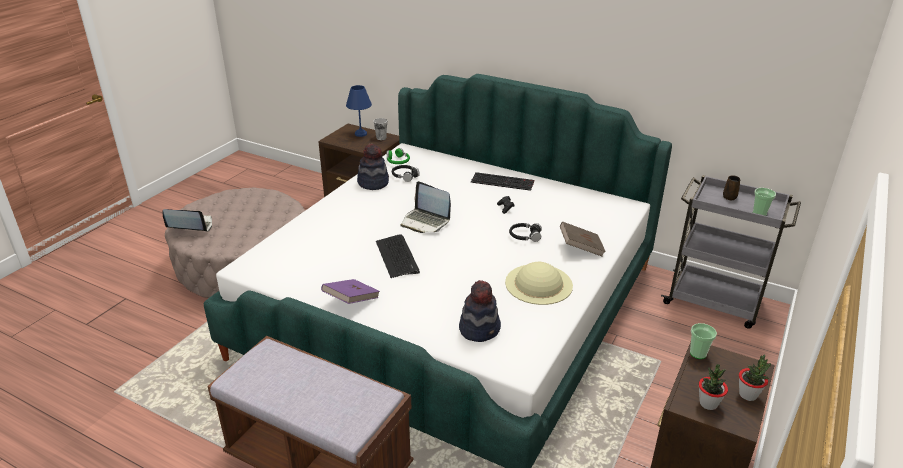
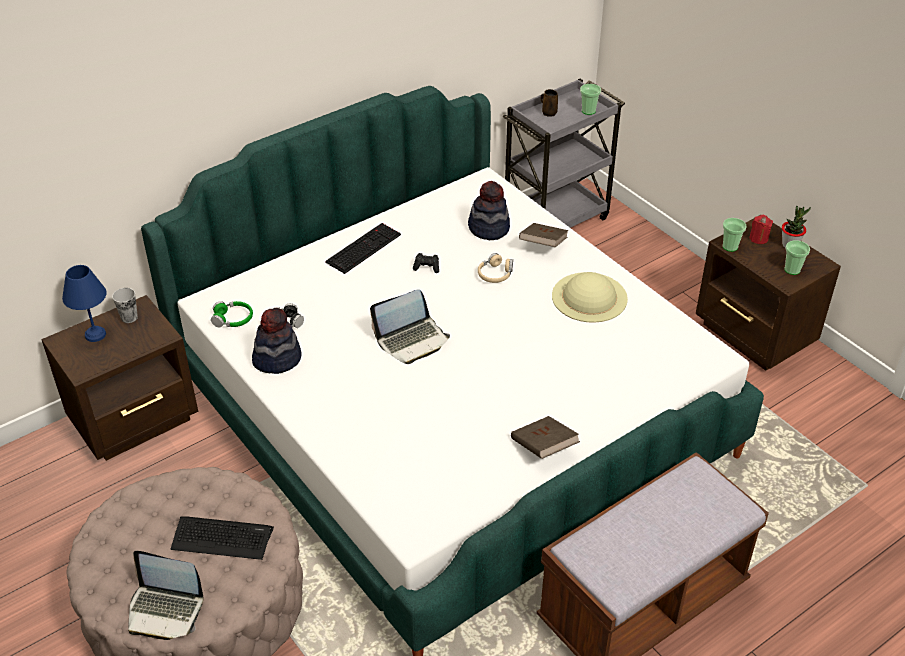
camera: 65 degrees left, 10 degrees up
(190, 226) = (165, 610): laptop -> laptop turned 105 degrees counterclockwise
(351, 301) = (543, 447): purple book -> brown book
(397, 257) = (475, 386): keyboard -> keyboard (222, 538)
(480, 329) = (643, 363): hat -> hat (489, 228)
(525, 236) = (495, 274): black headphones -> beige headphones
(708, 404) = (792, 270): potted plant -> cup
(733, 370) = (758, 238): none -> red candle

